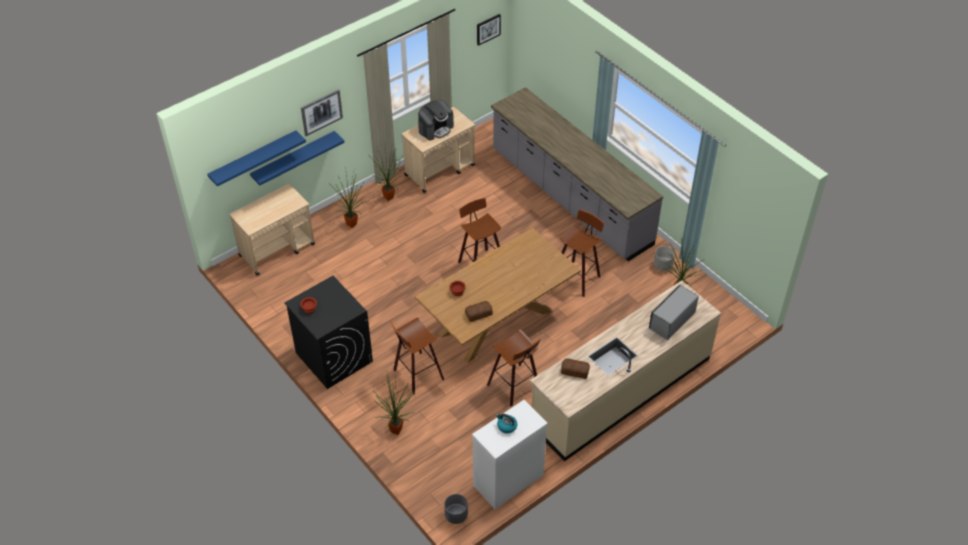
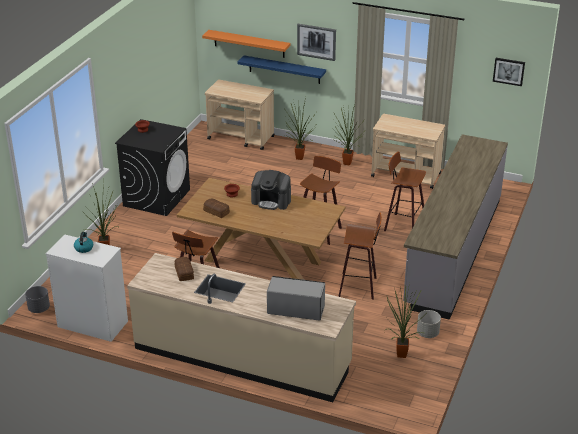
camera: 60 degrees right, 15 degrees down
(253, 158) = (249, 43): blue shelf -> orange shelf
(416, 374) = (170, 240): stool -> stool (403, 225)
(436, 128) = (408, 125): coffee machine -> coffee machine (271, 201)

